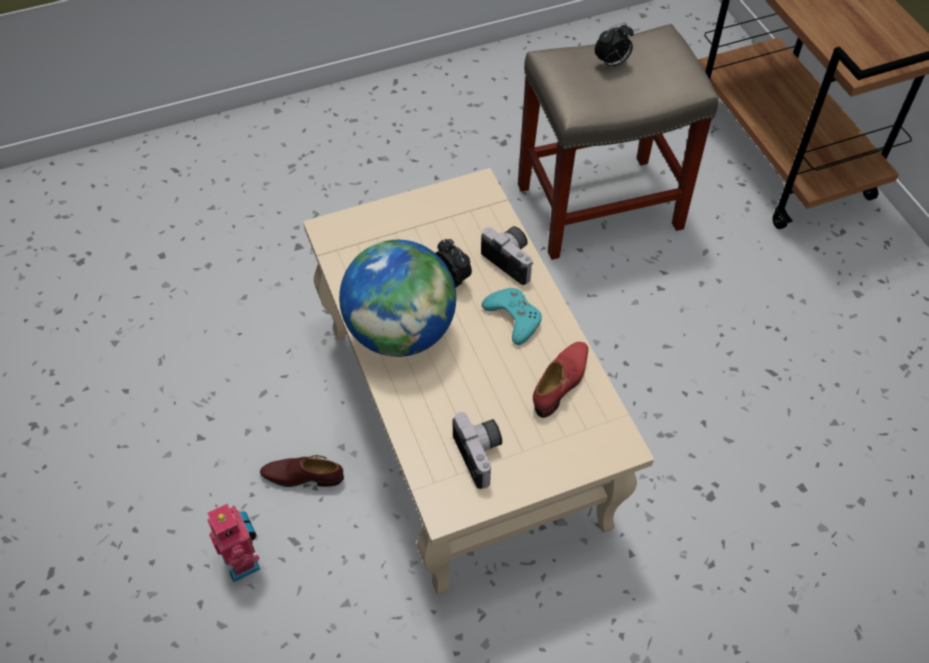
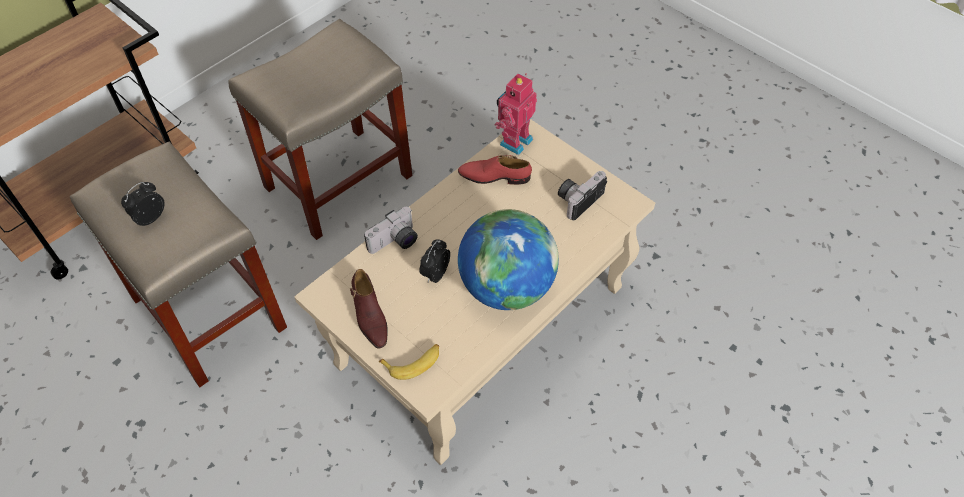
camera: 115 degrees left, 0 degrees up
(244, 561) = (675, 421): toy robot -> toy robot (514, 141)
(303, 476) = (587, 416): brown shoe -> brown shoe (369, 316)
(363, 229) = (413, 362): none -> banana
(512, 259) = (395, 242): camera -> camera turned 150 degrees counterclockwise
(513, 318) = (453, 222): turquoise game controller -> none
(612, 63) = (150, 217): alarm clock -> alarm clock turned 90 degrees counterclockwise
(737, 356) = (337, 183): none -> beige stool

